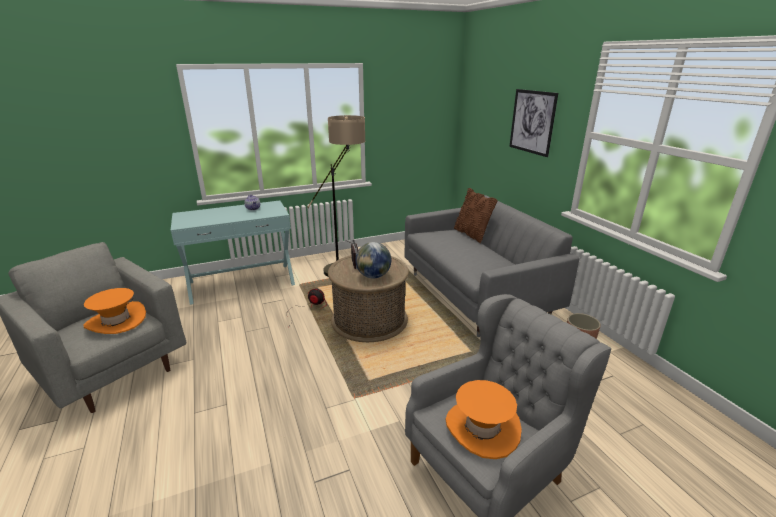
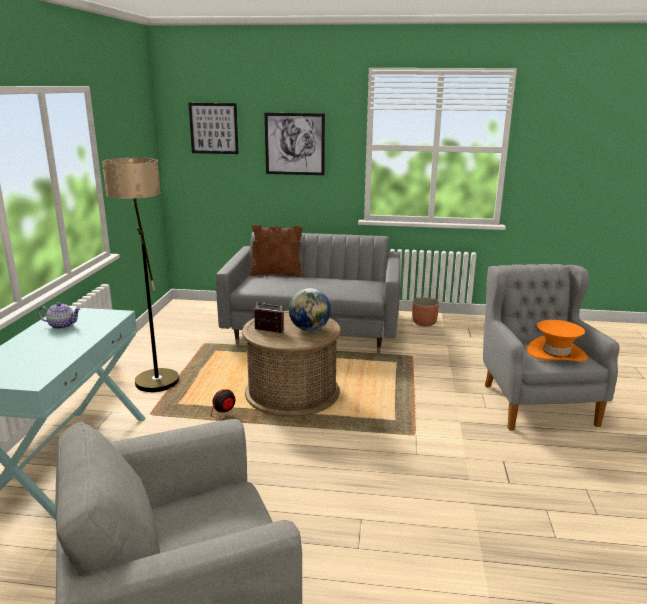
camera: 60 degrees left, 5 degrees down
(116, 321) = (215, 513): orange hat -> none
(486, 100) = (214, 128): none -> picture

